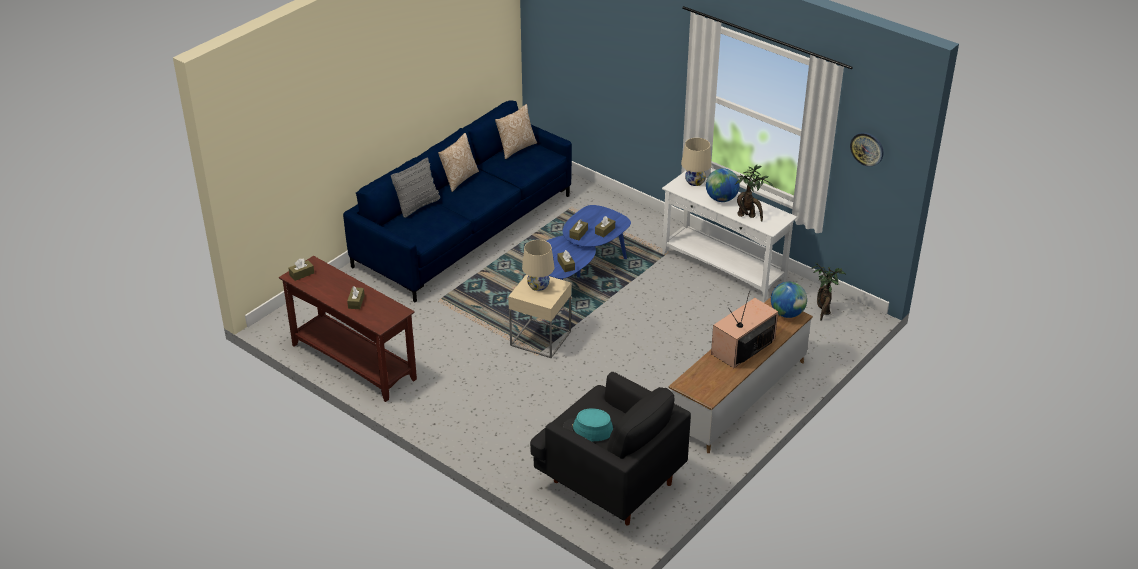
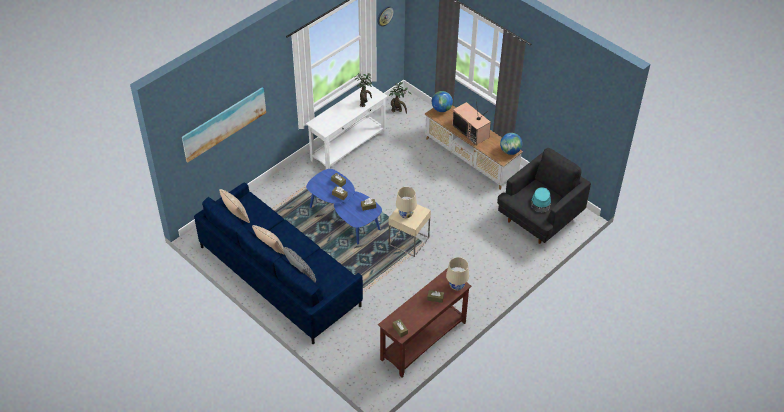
camera: 85 degrees left, 10 degrees up
(595, 54) = (223, 123): none -> picture
(695, 181) = (321, 121): beige table lamp -> beige table lamp (456, 286)
(721, 199) = (343, 112): globe -> globe (510, 151)

